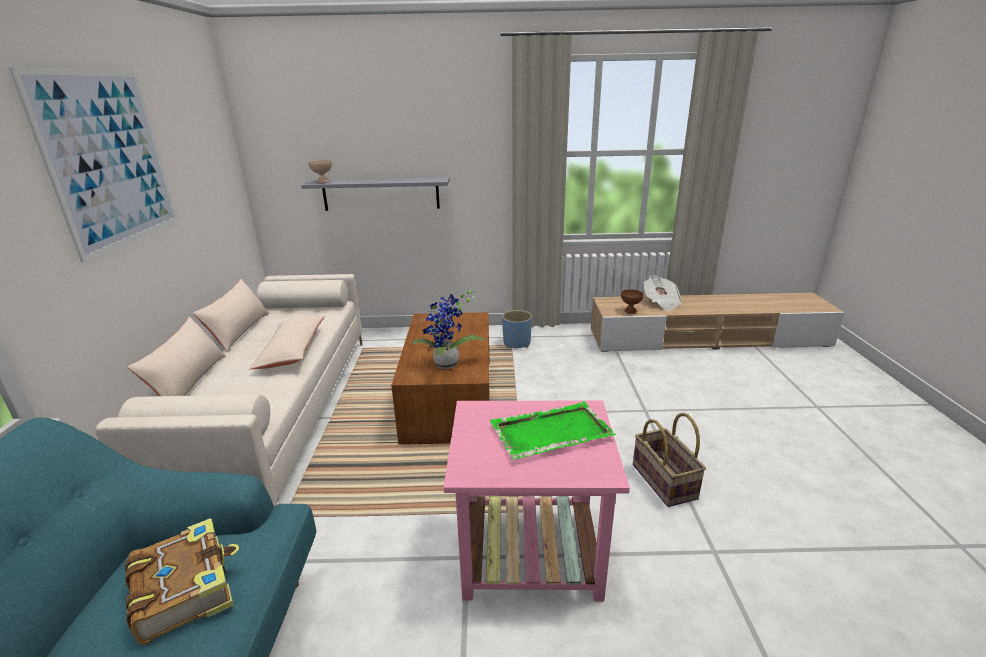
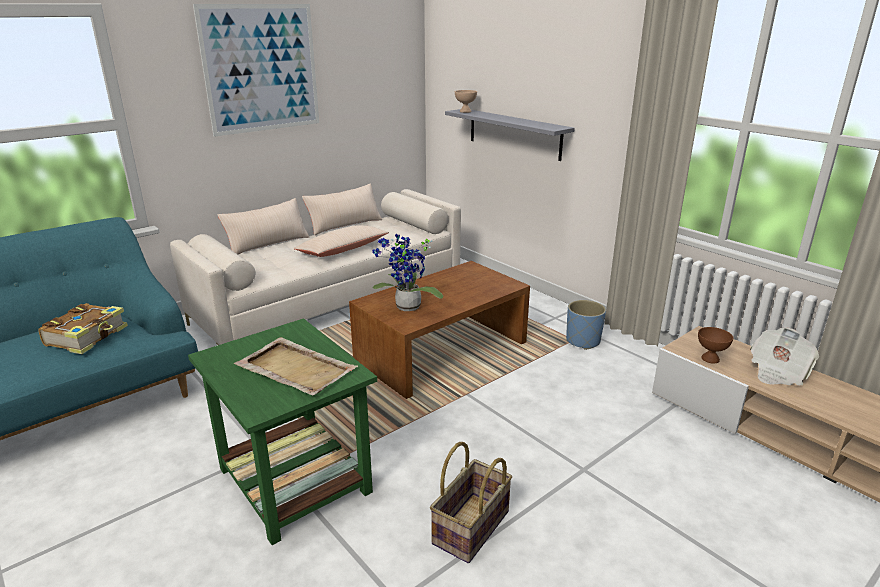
camera: 50 degrees right, 0 degrees up
(532, 551) = (295, 481): pink side table -> green side table
(550, 432) = (295, 369): green tray -> beige tray

